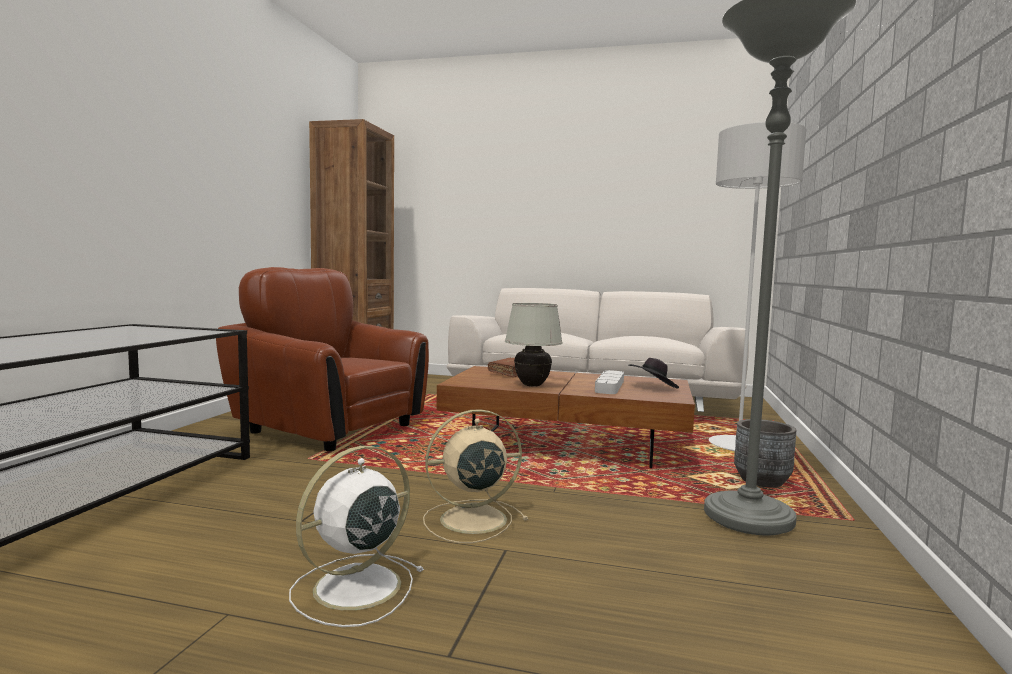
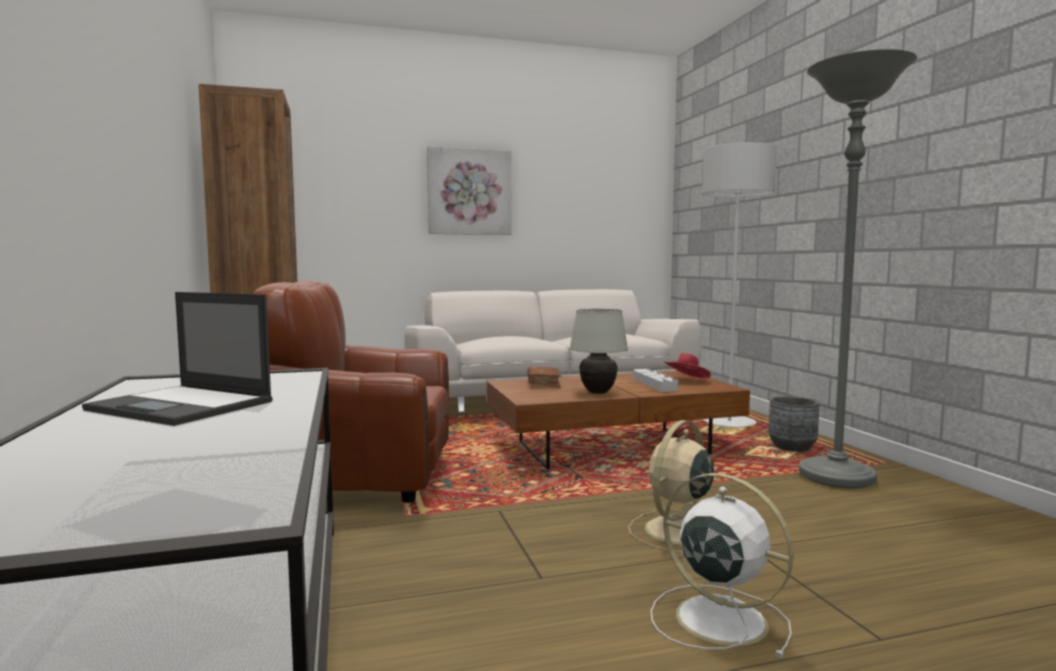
camera: 30 degrees left, 0 degrees up
(79, 338) = (182, 406): none -> laptop
(354, 588) = (717, 618): white fan -> white fan turned 120 degrees clockwise
(550, 196) = (469, 192): none -> picture
(653, 388) = (686, 380): black hat -> red hat

